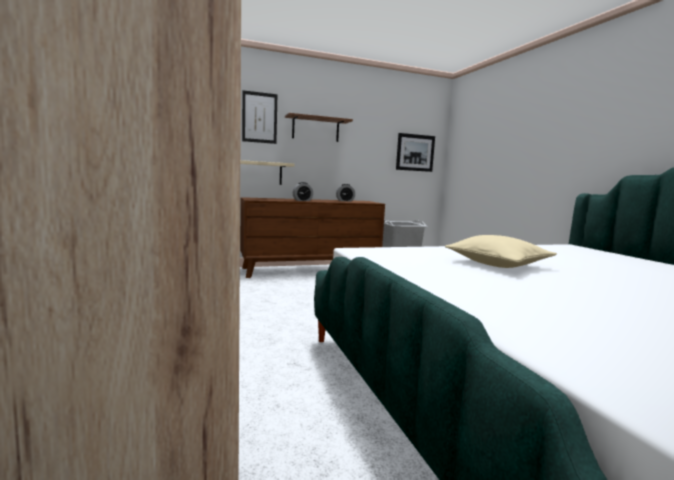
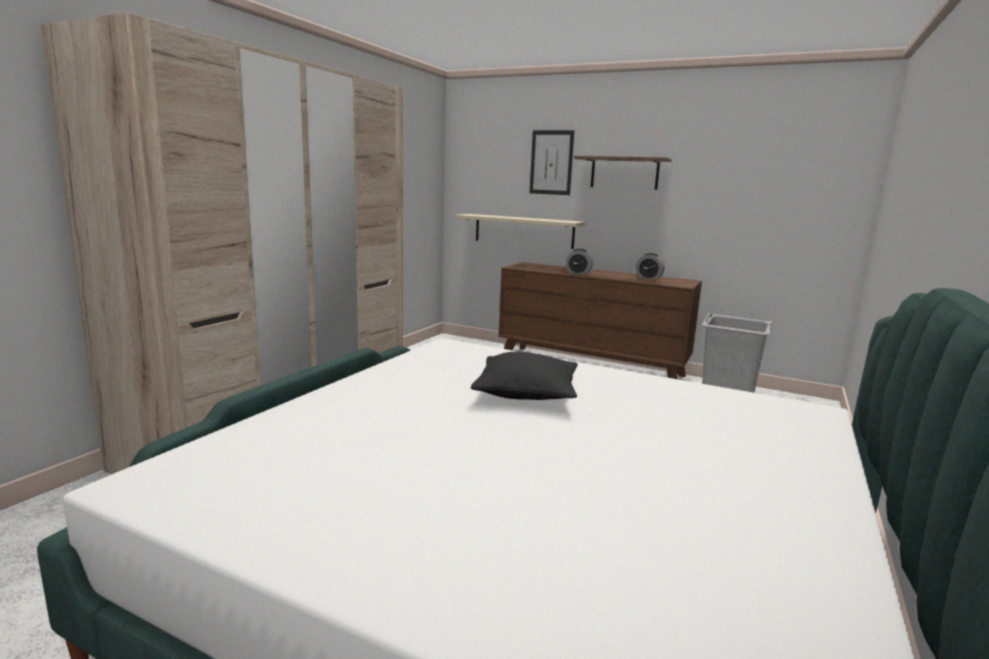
camera: 45 degrees right, 5 degrees up
(415, 152) = (802, 204): picture -> none
(497, 264) = (526, 393): beige pillow -> black pillow

